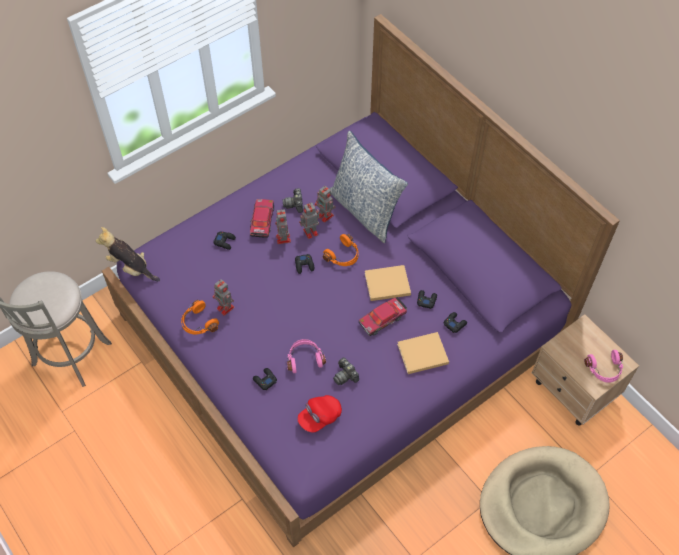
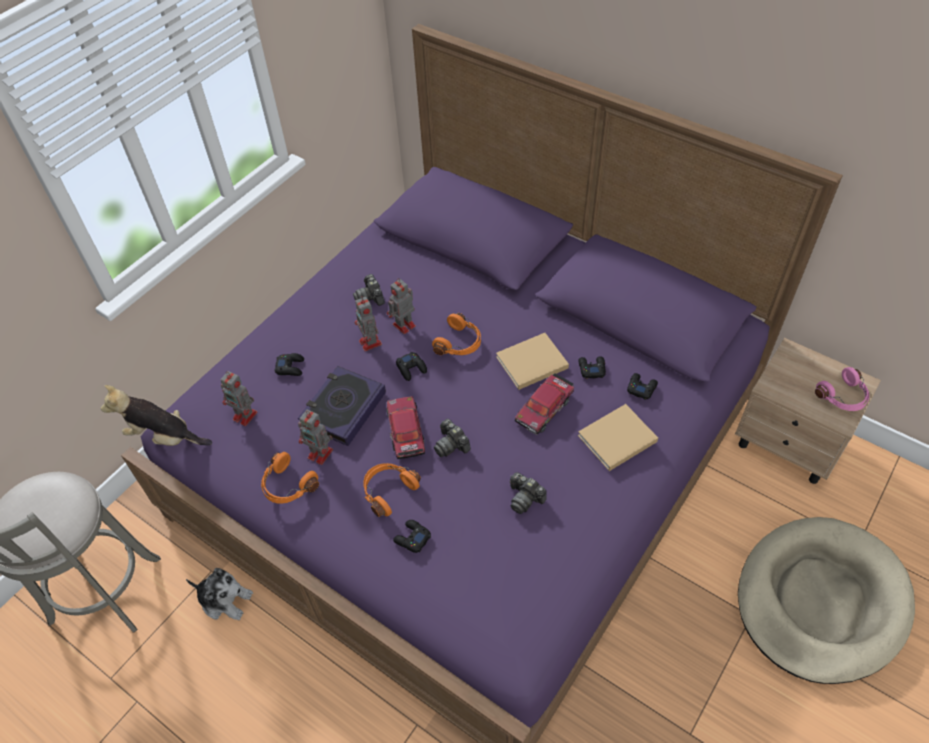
camera: 15 degrees left, 5 degrees down
(145, 383) = (225, 599): none -> plush toy
(250, 281) = (343, 409): none -> book
(260, 345) = (388, 491): none -> orange headphones
(262, 221) = (333, 329): toy car -> toy car (405, 432)
(304, 358) = (458, 491): pink headphones -> none
(311, 326) = (451, 445): none -> camera
(319, 417) = (511, 568): red cap -> none
(326, 216) = (417, 301): toy robot -> toy robot (246, 416)
(365, 210) = (466, 281): pillow -> none

